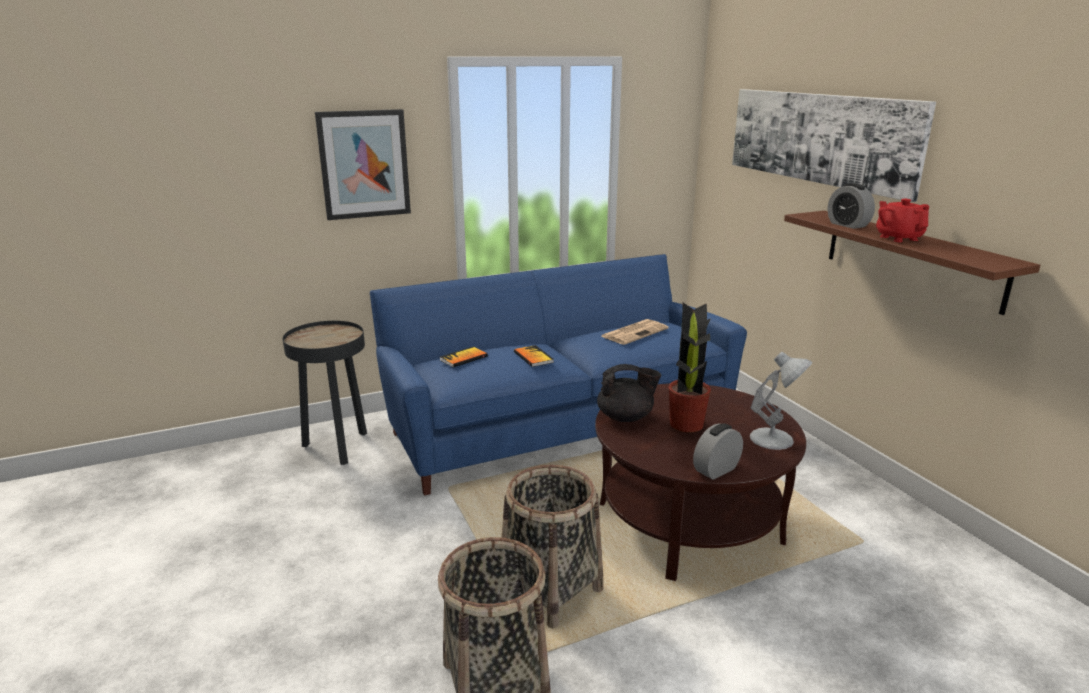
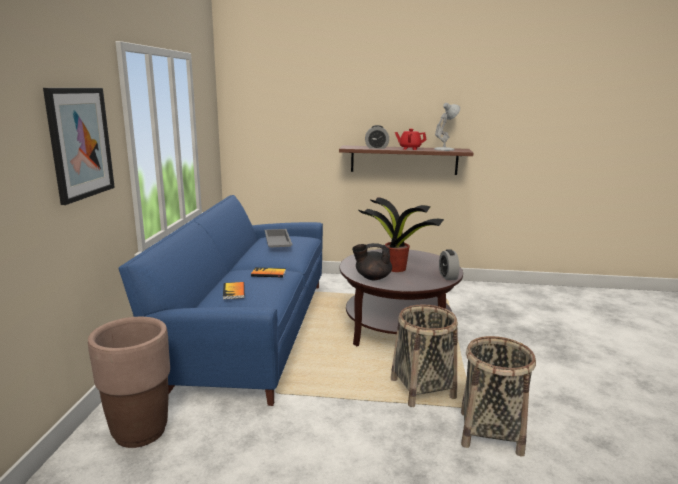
camera: 60 degrees left, 5 degrees down
(338, 447) = (140, 432): black side table -> brown planter
(626, 417) = (372, 277): black teapot -> black teapot turned 120 degrees counterclockwise
(634, 332) = (277, 243): newspaper -> grey tray
(774, 439) = (430, 258): white table lamp -> white table lamp (445, 149)
(819, 138) = (331, 105): picture -> none

